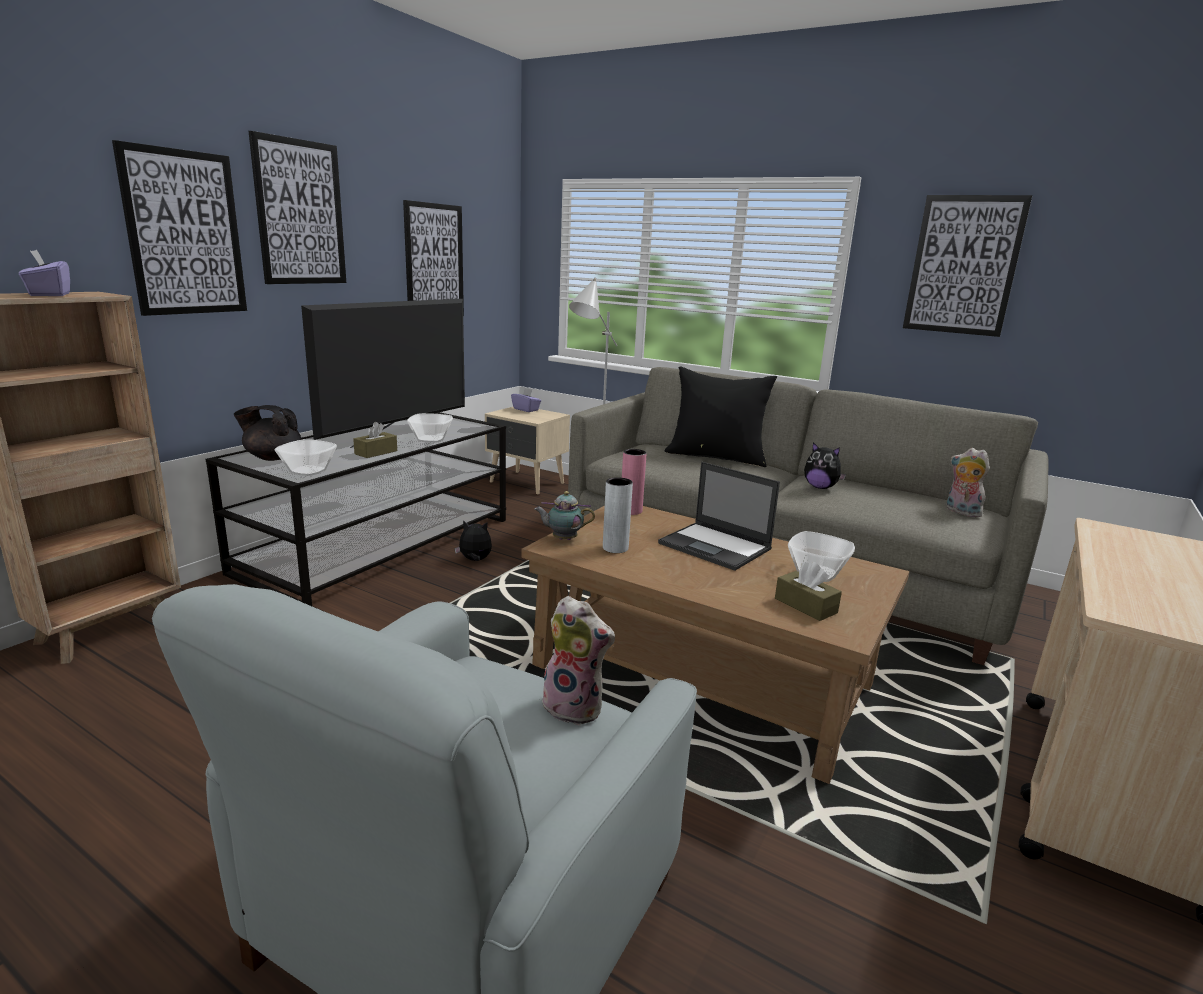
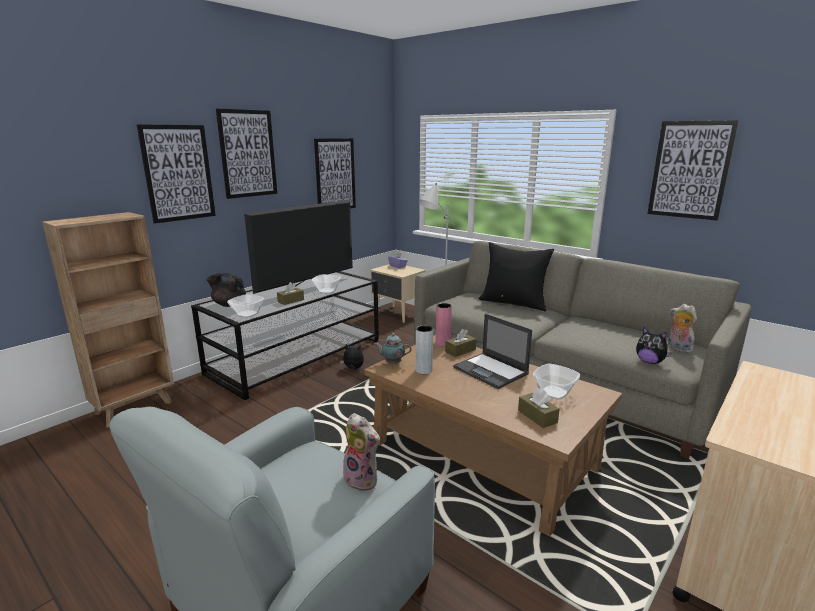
camera: 10 degrees right, 0 degrees up
(49, 295) = (100, 218): purple tissue box -> none
(660, 520) = (460, 351): none -> brown tissue box
(820, 487) = (579, 327): plush toy -> plush toy (650, 362)

